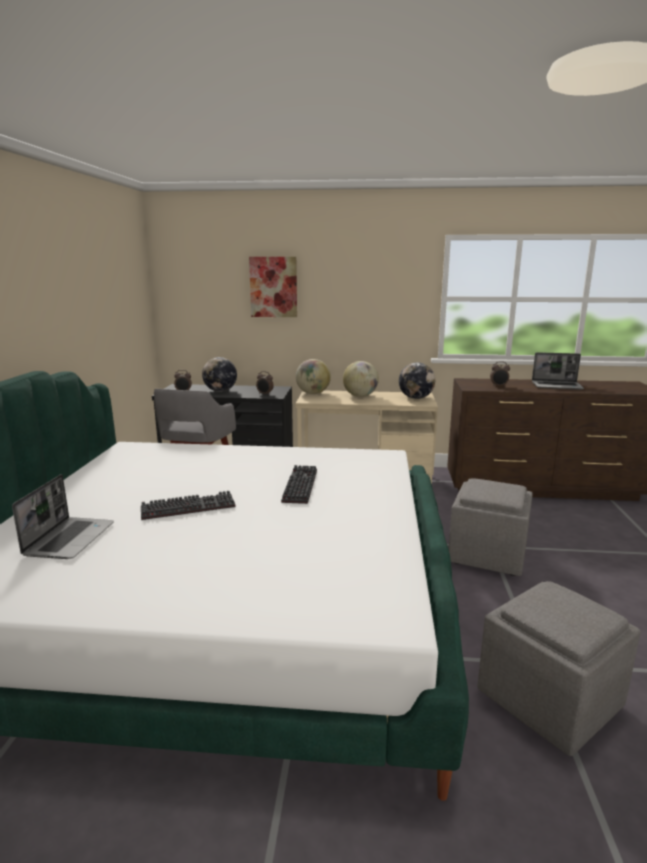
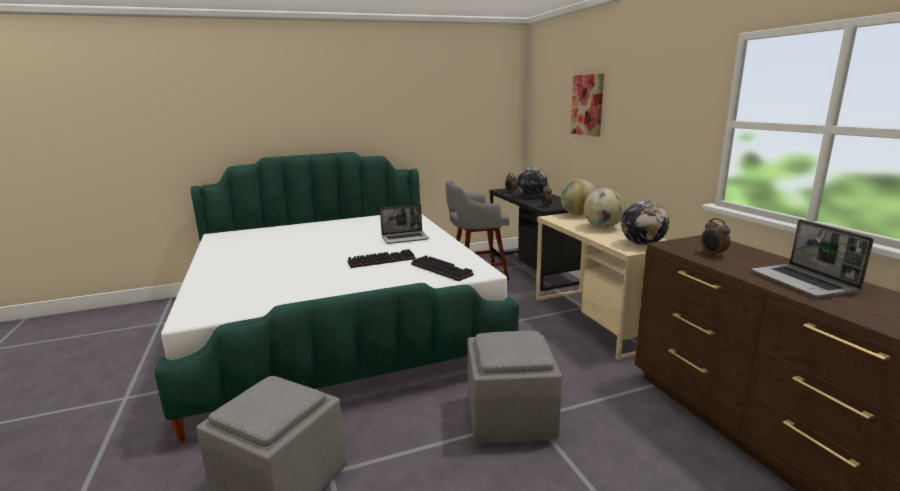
camera: 65 degrees right, 0 degrees up
(69, 539) = (275, 237): laptop -> laptop (405, 238)
(189, 507) = (326, 246): keyboard -> keyboard (443, 270)

